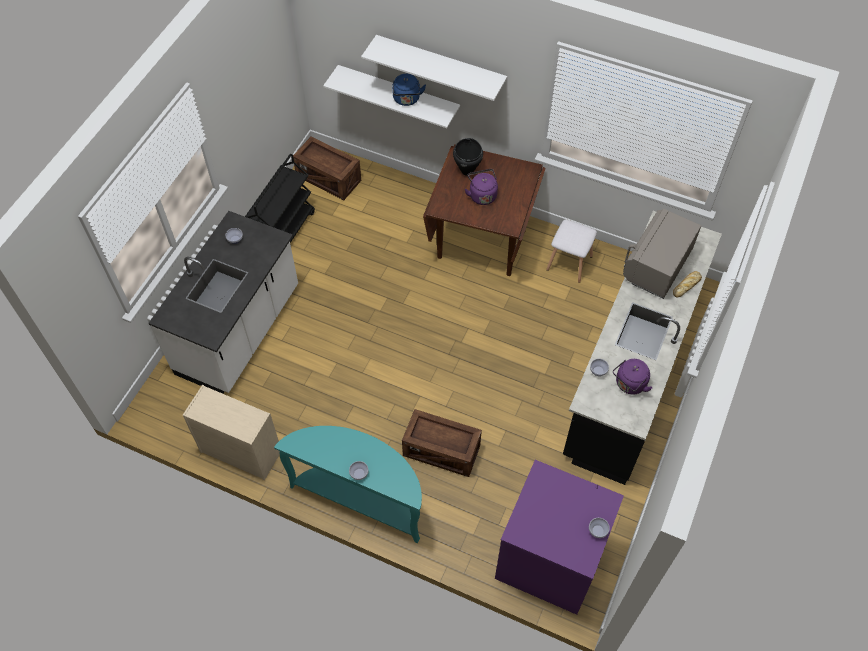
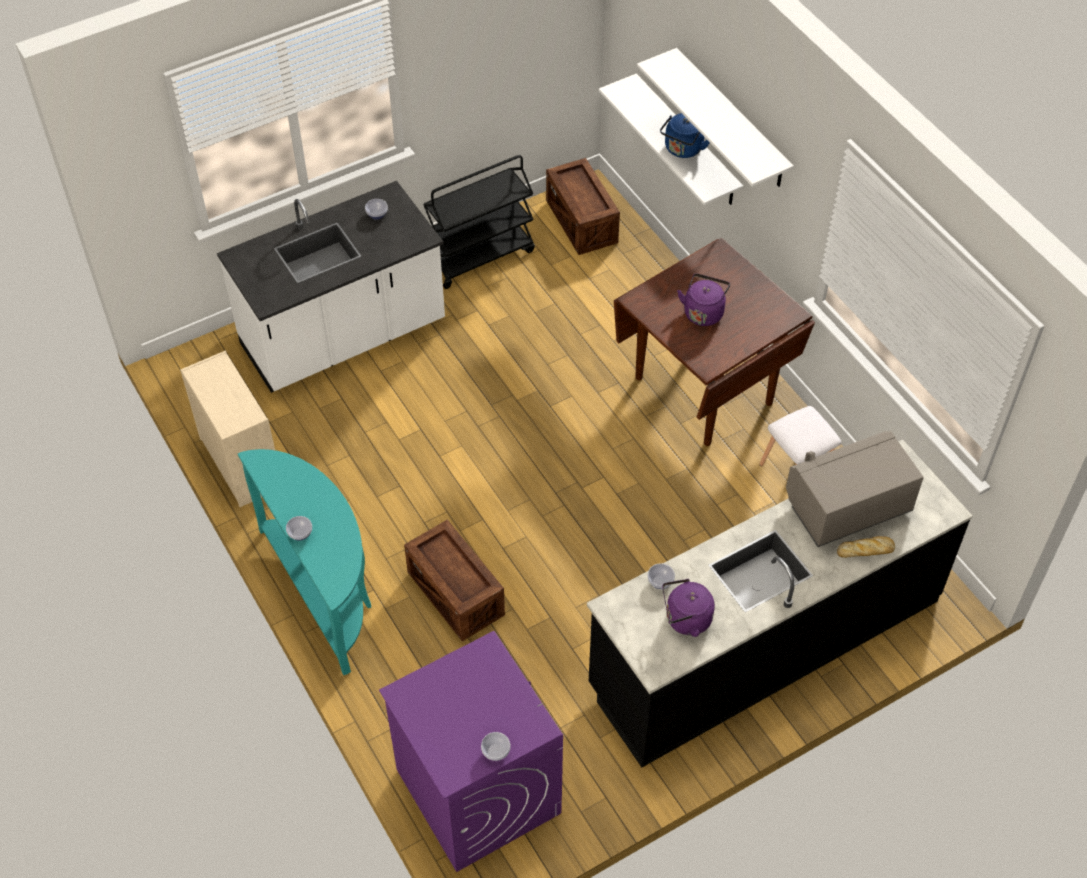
camera: 35 degrees right, 5 degrees down
(467, 171) = (710, 275): black cooking pot -> none

